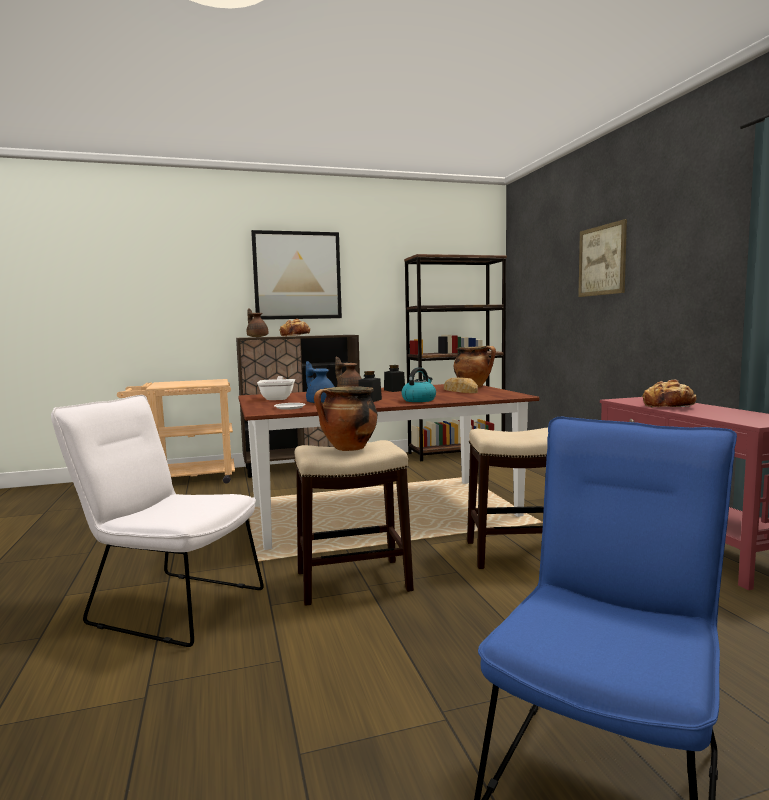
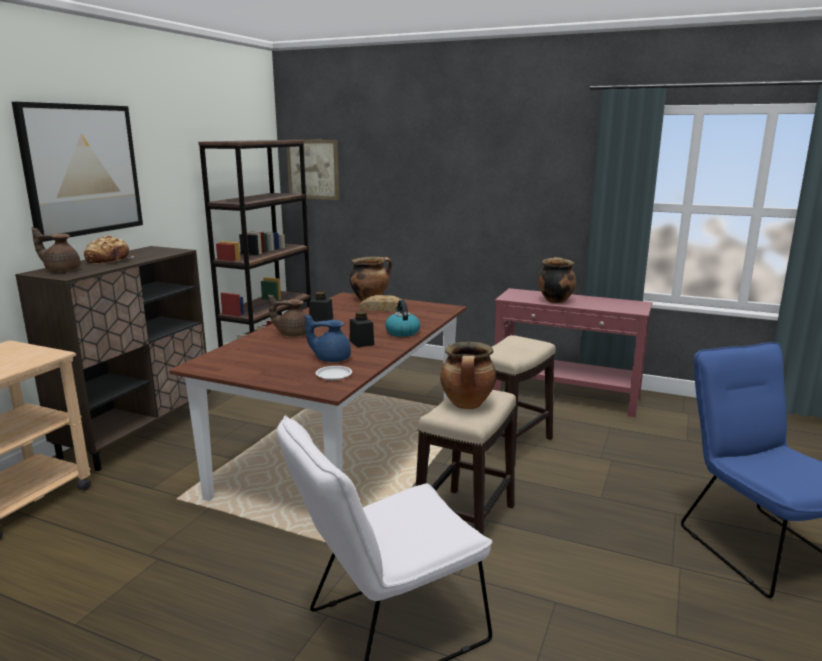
camera: 50 degrees left, 10 degrees up
(278, 398) = (251, 362): frying pan -> none
(602, 260) = (431, 163): picture -> picture (313, 169)
(669, 406) = (555, 300): bread -> cooking pot

